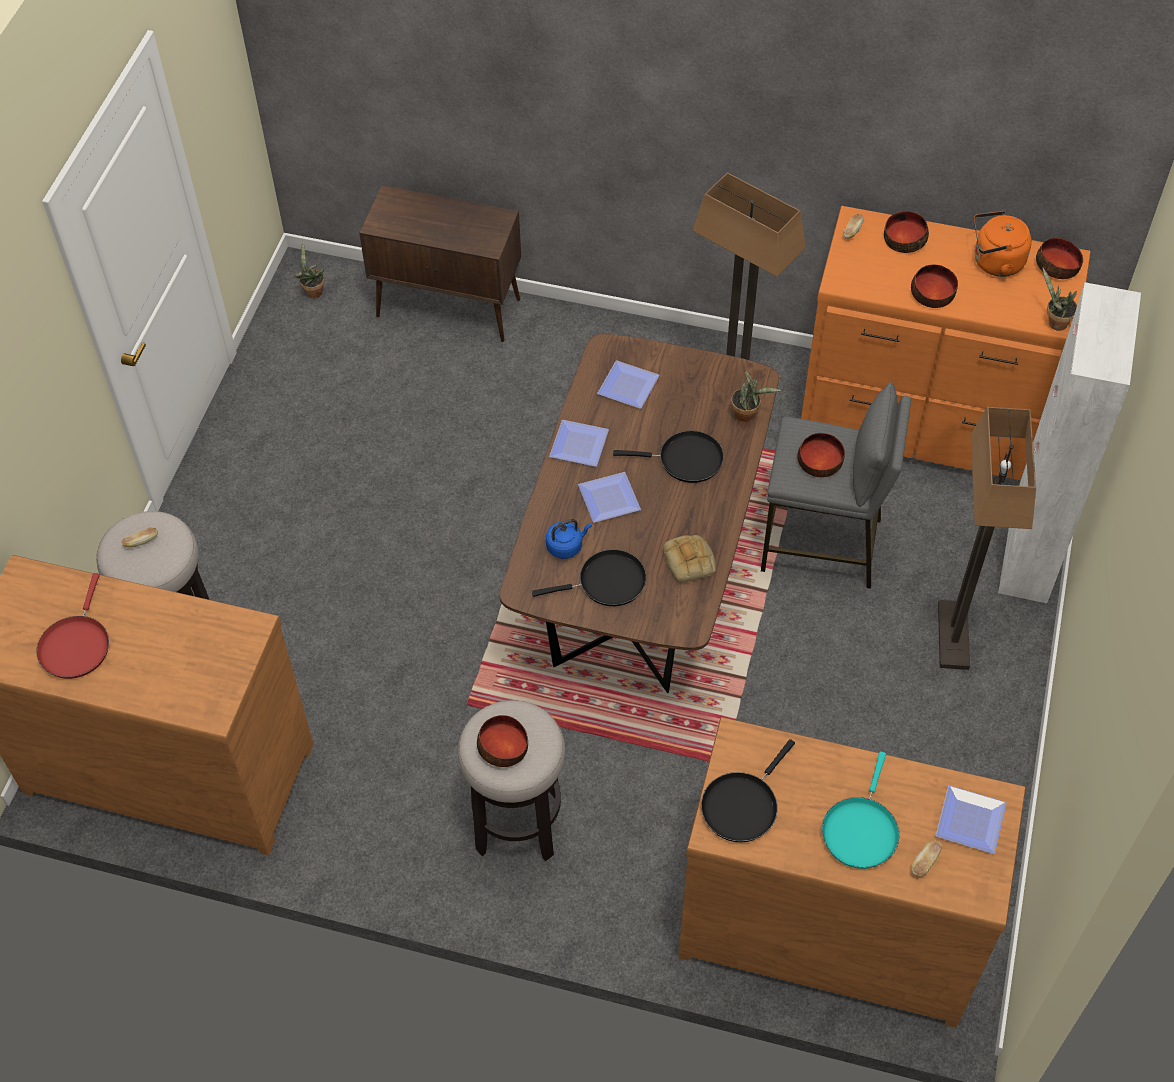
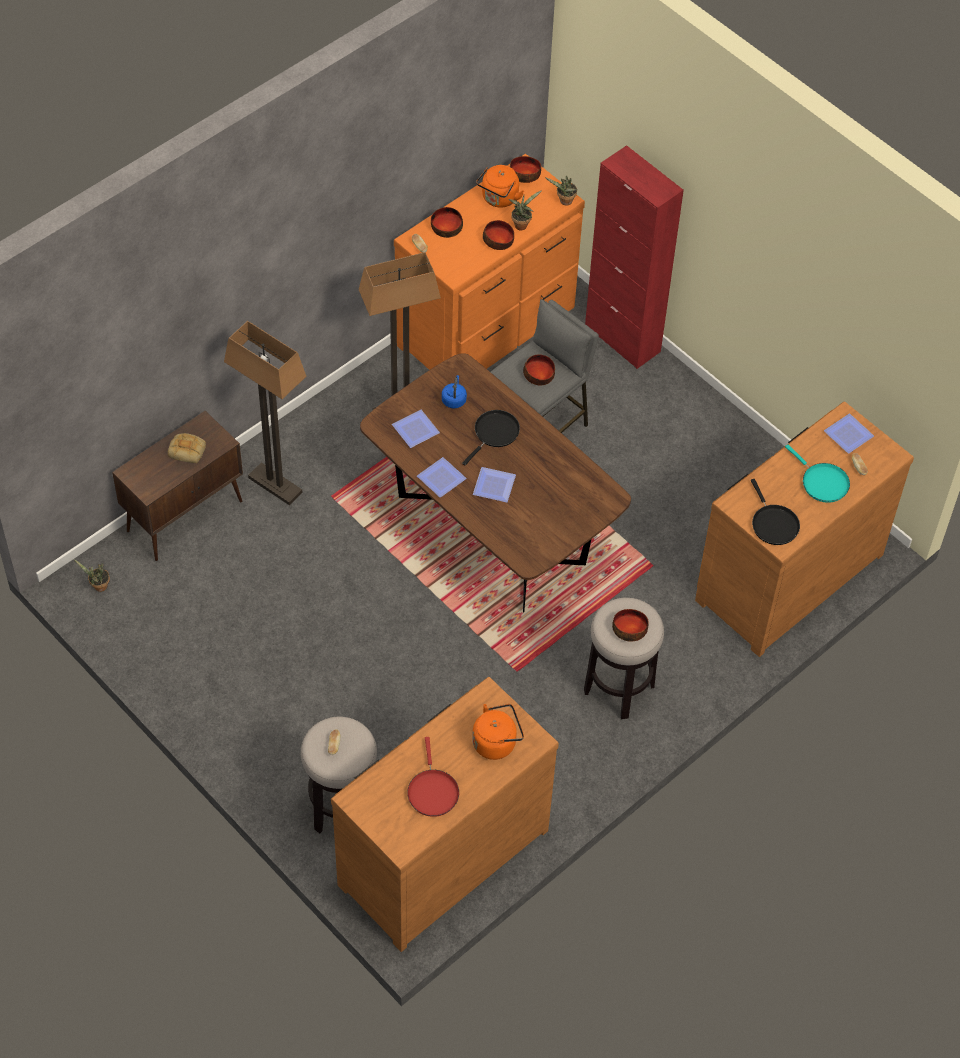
camera: 60 degrees left, 0 degrees up
(76, 645) = (432, 791): red frying pan -> red frying pan turned 45 degrees clockwise
(185, 673) = (497, 742): none -> orange kettle
(566, 546) = (512, 525): blue kettle -> blue kettle (454, 399)
(607, 582) = (554, 519): black frying pan -> none
(690, 562) = (569, 472): bread -> bread (188, 450)
(747, 414) = (484, 385): potted plant -> potted plant (521, 224)
(953, 636) = (650, 407): floor lamp -> floor lamp (275, 485)
(1028, 555) = (622, 338): white cabinet -> red cabinet

